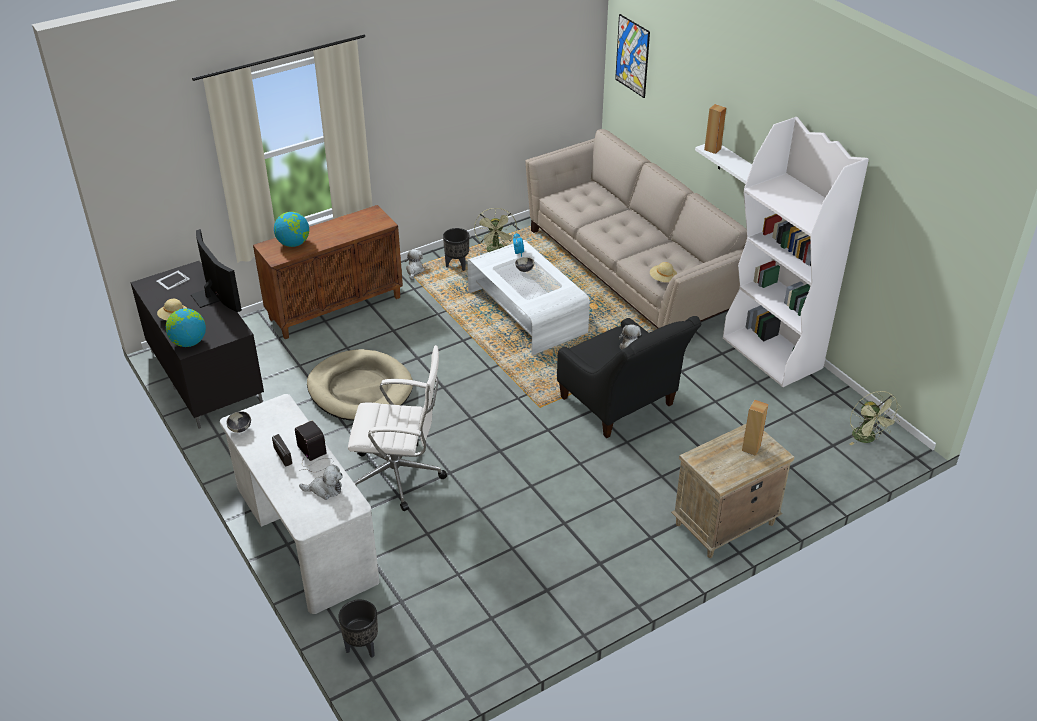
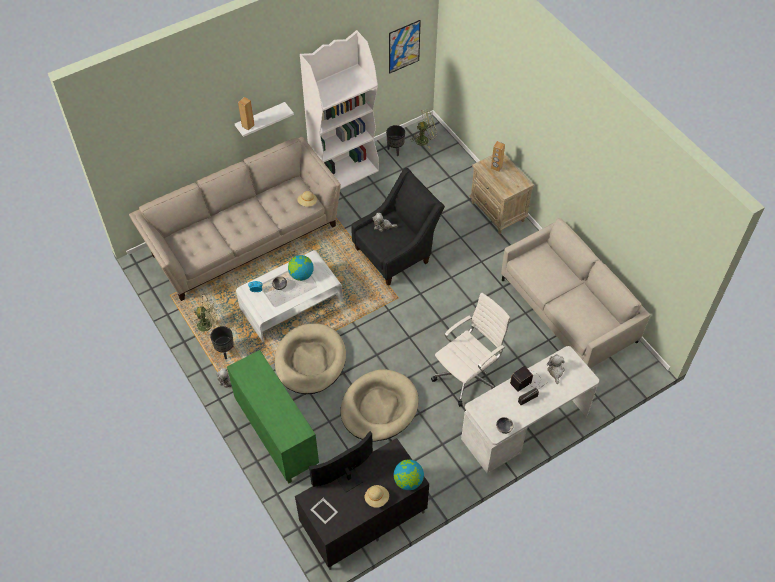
camera: 90 degrees left, 15 degrees up
(293, 243) = (282, 422): globe -> globe (301, 275)
(336, 307) = (276, 435): brown cabinet -> green cabinet
(362, 647) = (608, 385): black planter -> black planter (395, 150)
(400, 476) = (467, 376): white office chair -> white office chair turned 45 degrees clockwise
(438, 330) = (310, 361): none -> beige dog bed
(515, 604) = (567, 311): none -> beige sofa
(632, 56) = (132, 147): picture -> picture (404, 46)

